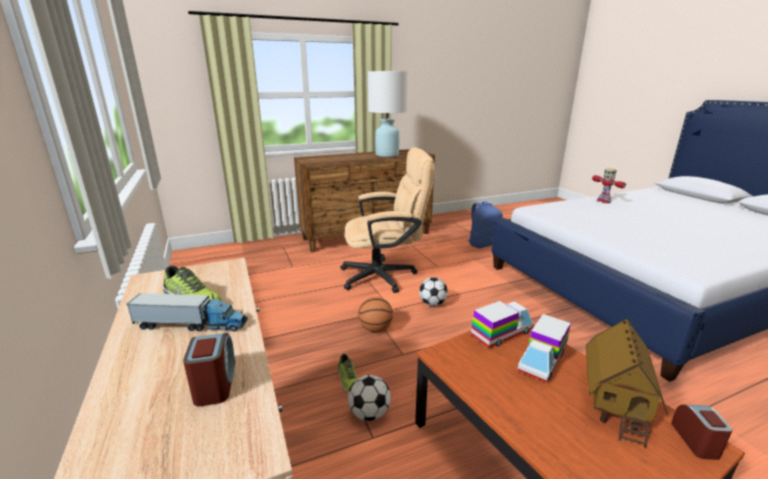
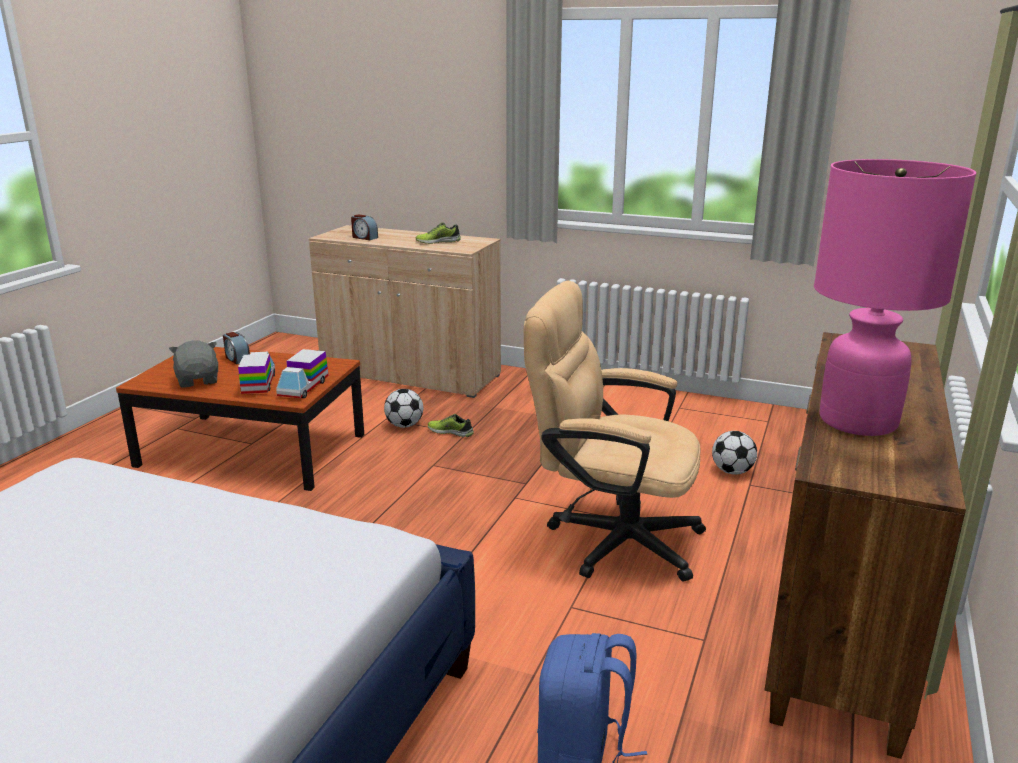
camera: 135 degrees right, 0 degrees up
(192, 325) = (413, 239): toy truck -> none
(375, 329) = (495, 471): basketball -> none
(385, 275) = (610, 538): beige office chair -> beige office chair turned 75 degrees clockwise
(387, 155) = (857, 421): white table lamp -> pink table lamp
(432, 303) = (476, 529): football -> football (732, 471)
(603, 201) = (199, 688): toy robot -> none
(615, 404) = (198, 380): toy house -> grey plush toy
(695, 440) = (146, 381): alarm clock -> alarm clock (237, 359)

